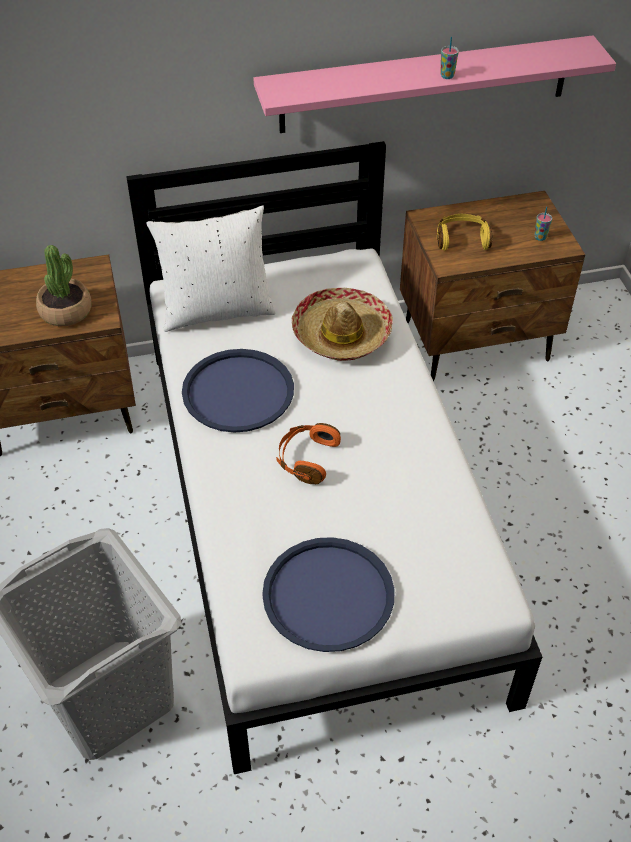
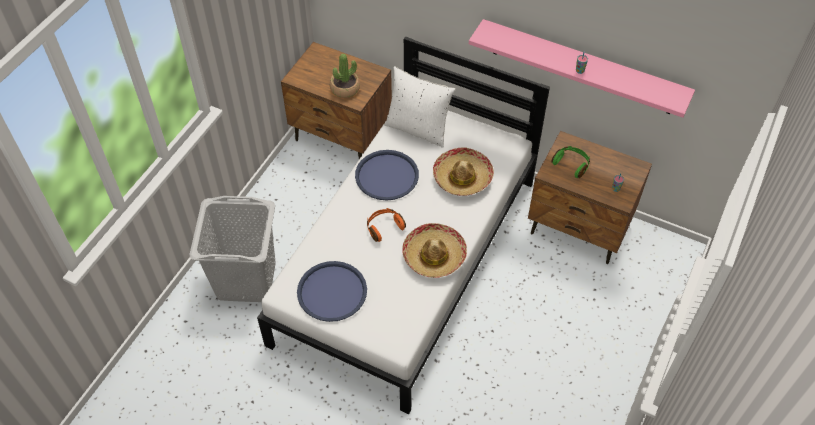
camera: 40 degrees right, 5 degrees up
(412, 451) = (434, 255): none -> hat
(462, 239) = (571, 164): yellow headphones -> green headphones

